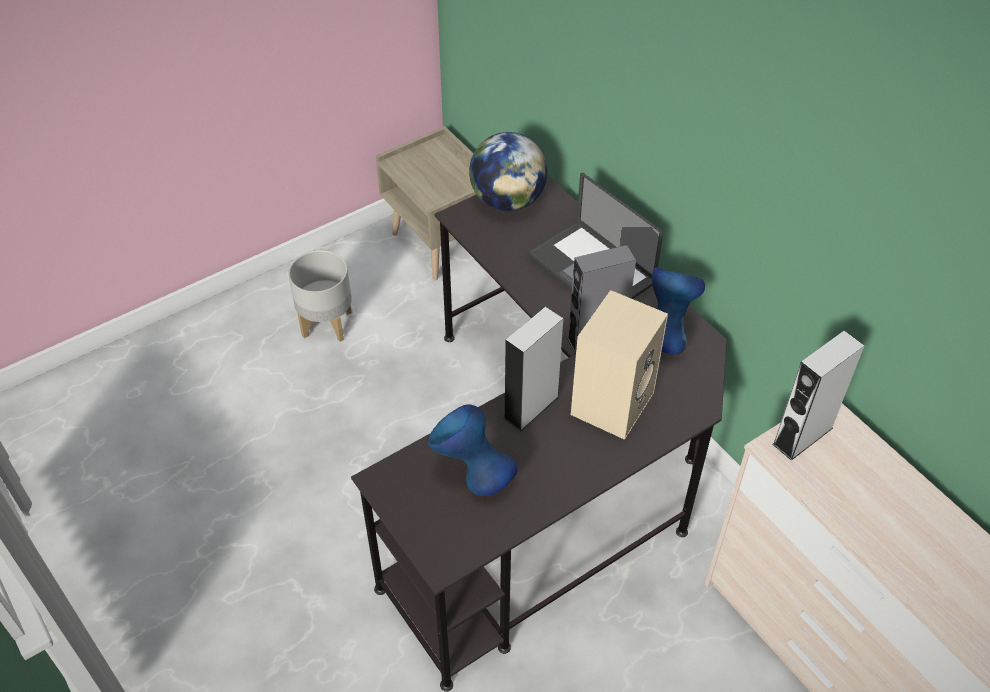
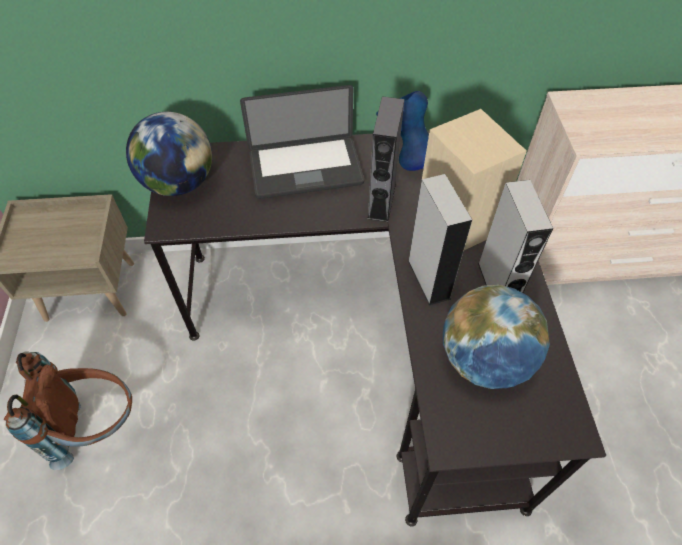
camera: 60 degrees left, 5 degrees up
(327, 323) = (96, 426): grey planter -> brown backpack
(473, 477) = (484, 360): blue vase -> globe
(802, 436) = (583, 123): grey speaker -> grey speaker (497, 284)

